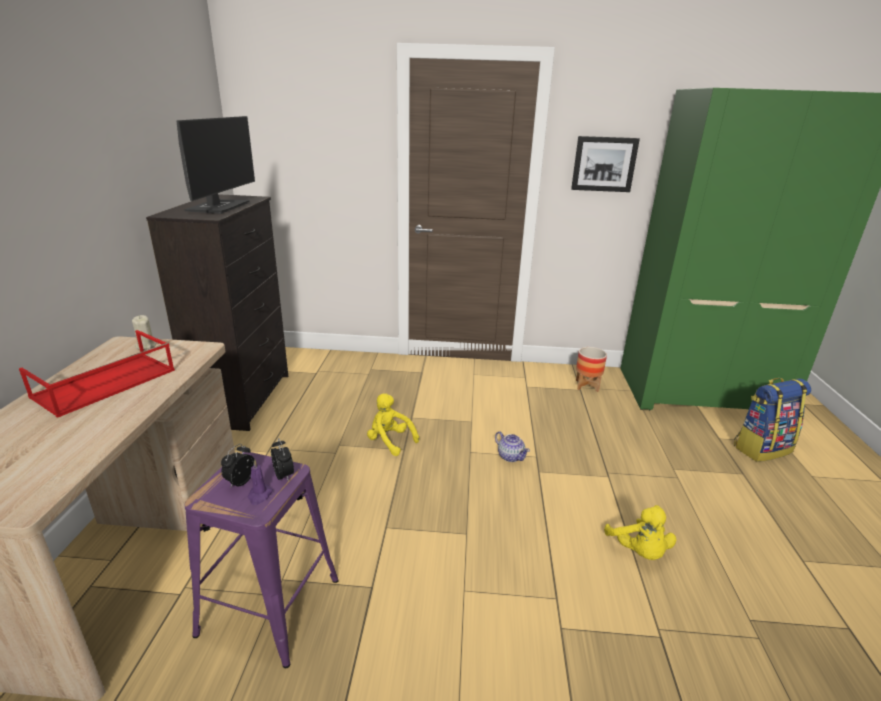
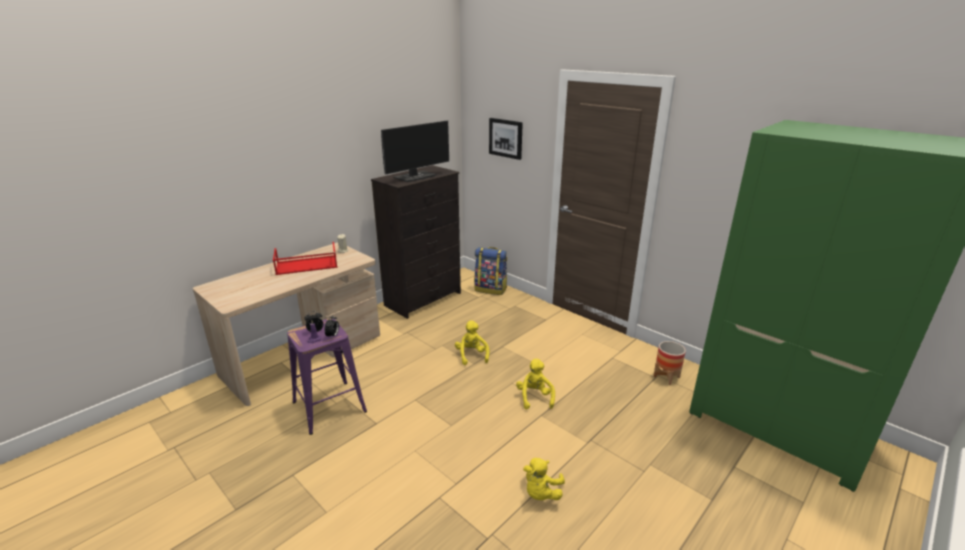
camera: 40 degrees right, 0 degrees up
(510, 456) = (534, 397): teapot -> yellow plush toy
(604, 164) = (714, 180): picture -> picture (506, 138)
(761, 448) = (768, 494): backpack -> backpack (491, 289)

